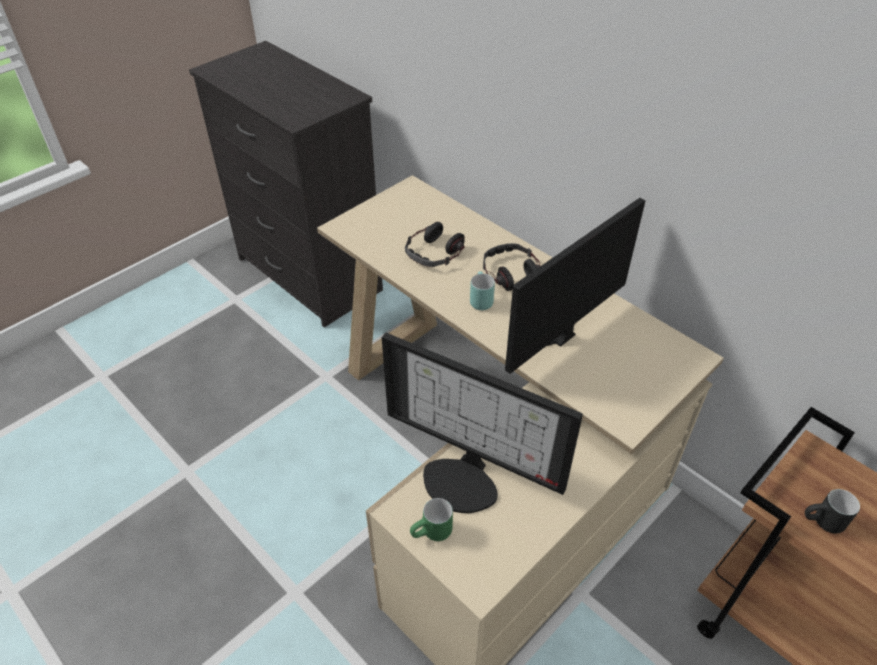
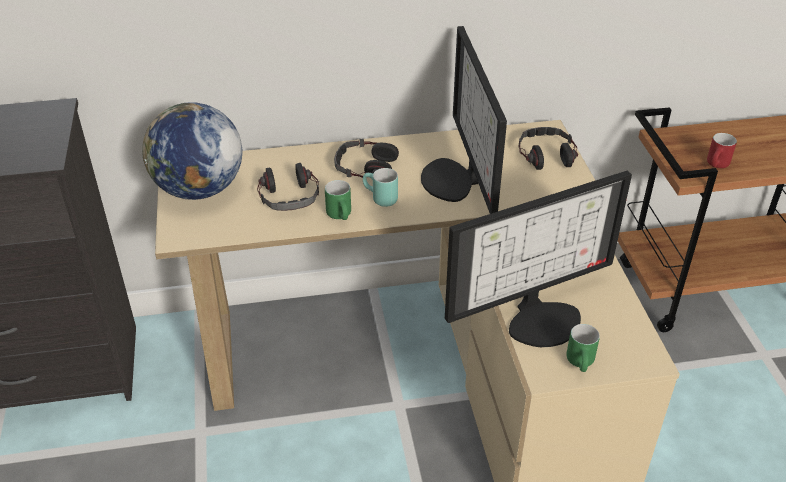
camera: 55 degrees left, 5 degrees down
(397, 209) = (199, 190): none -> globe
(439, 290) = (342, 216): none -> green mug
(654, 372) = (546, 155): none -> headphones
(822, 524) = (717, 166): black mug -> red mug

